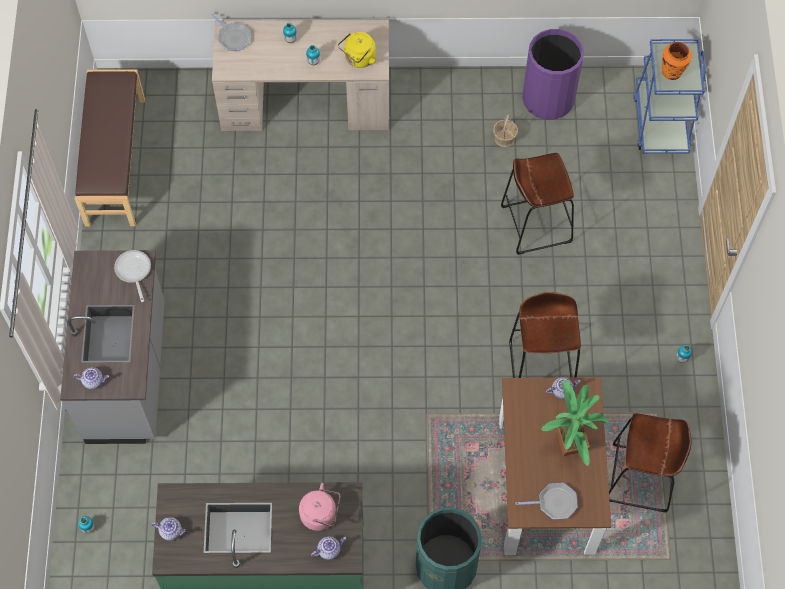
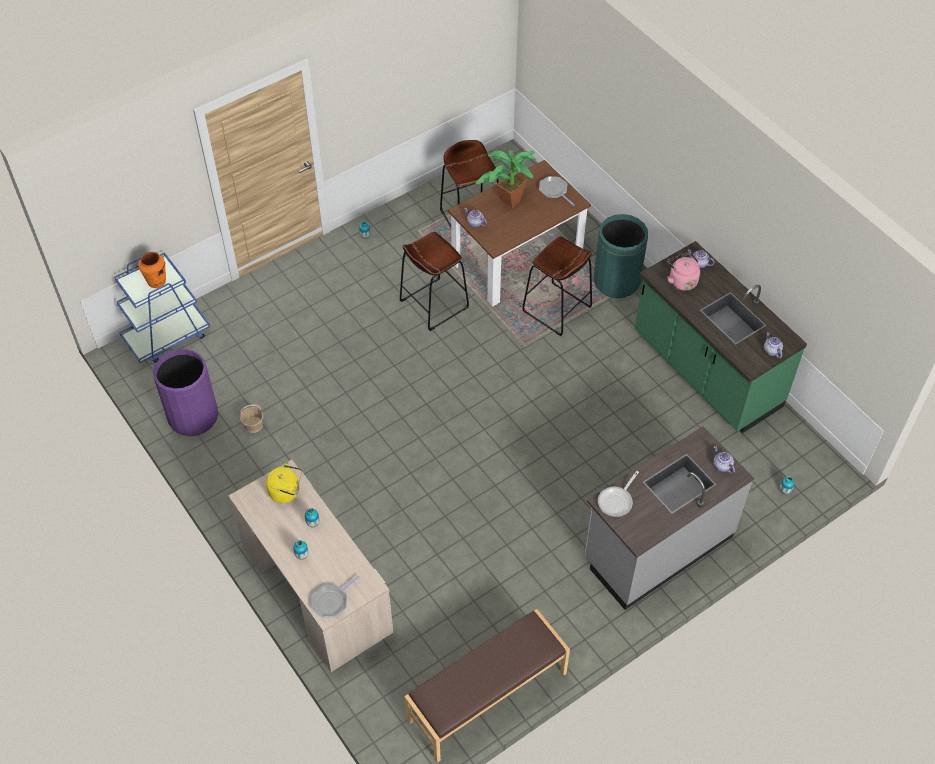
camera: 125 degrees left, 10 degrees down
(233, 38) = (331, 602): frying pan -> frying pan turned 150 degrees counterclockwise
(535, 224) = (319, 365): brown stool -> brown stool (557, 309)

